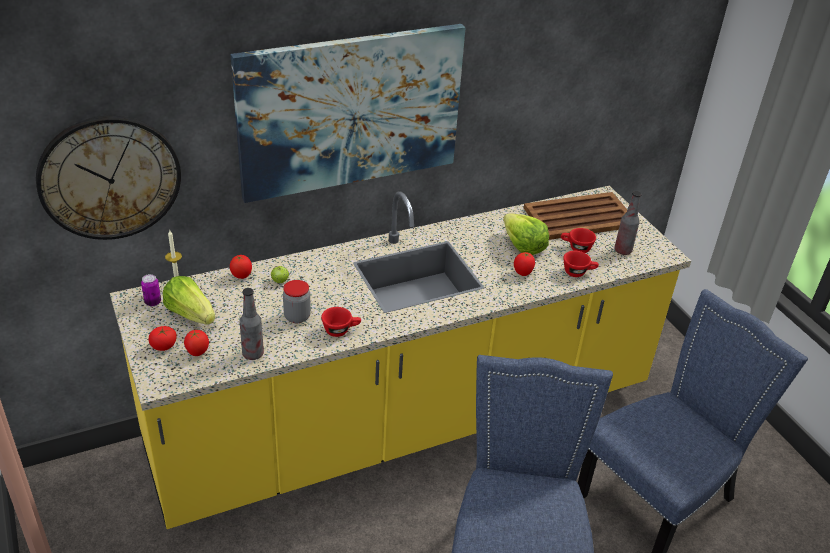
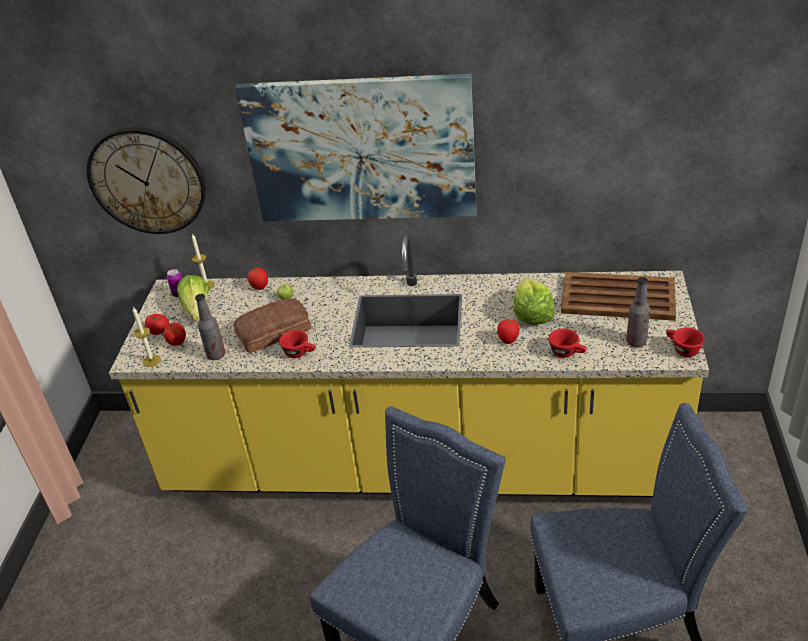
camera: 35 degrees right, 0 degrees up
(183, 378) = (151, 361): none -> candle
(297, 317) = (275, 332): jar -> bread
(576, 248) = (586, 328): red cup -> red cup (682, 349)

